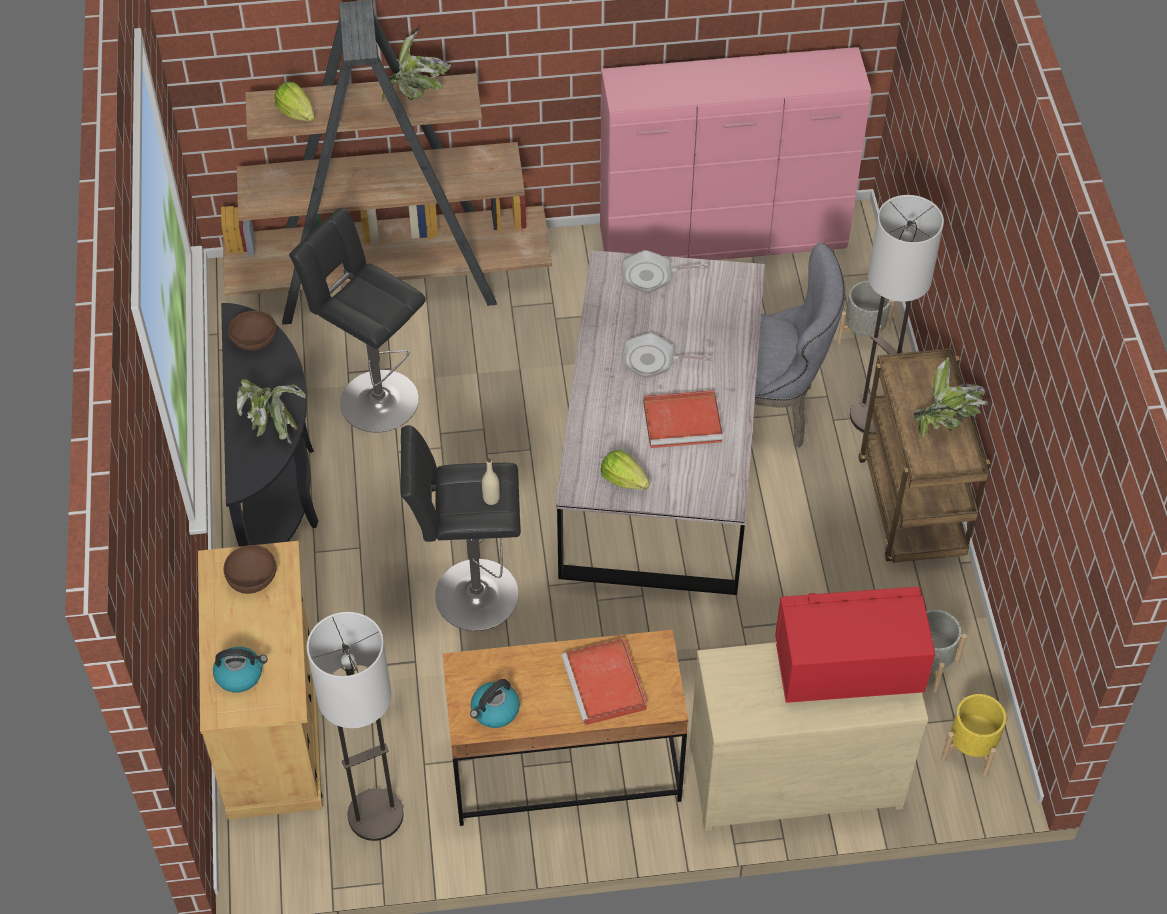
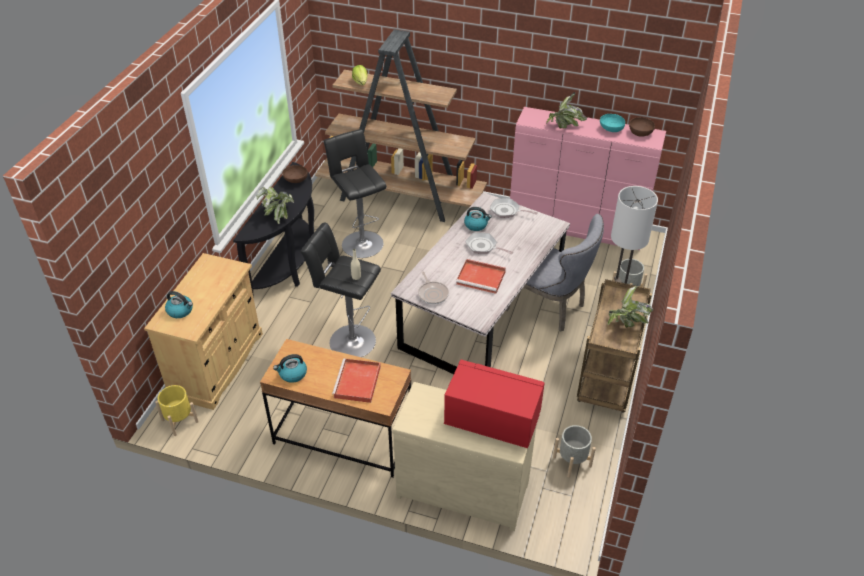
camera: 25 degrees right, 10 degrees down
(252, 578) = (218, 272): brown bowl -> brown bowl (640, 133)
(375, 815) = (236, 422): floor lamp -> none
(415, 93) = (421, 89): potted plant -> potted plant (564, 127)
(617, 322) = (476, 225): none -> kettle
(623, 480) = (432, 293): lettuce -> frying pan
(770, 72) = (611, 129): none -> turquoise bowl
(970, 749) = (572, 515): yellow planter -> yellow planter (179, 421)

